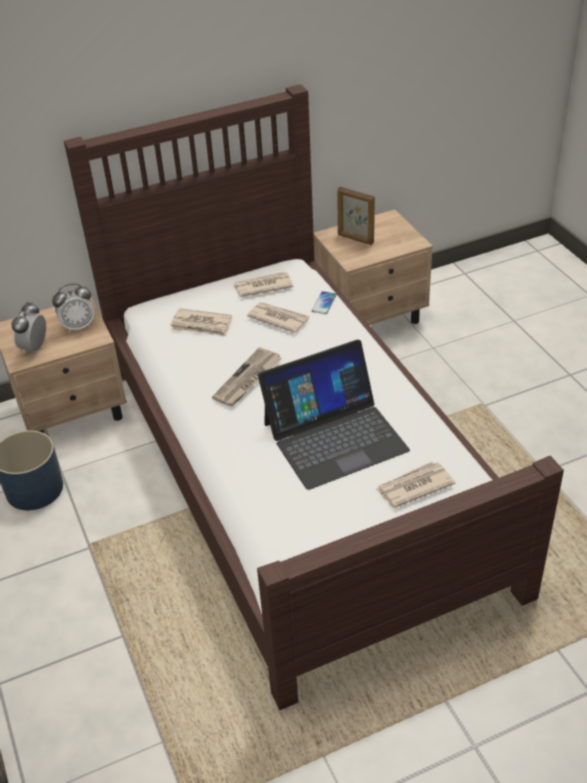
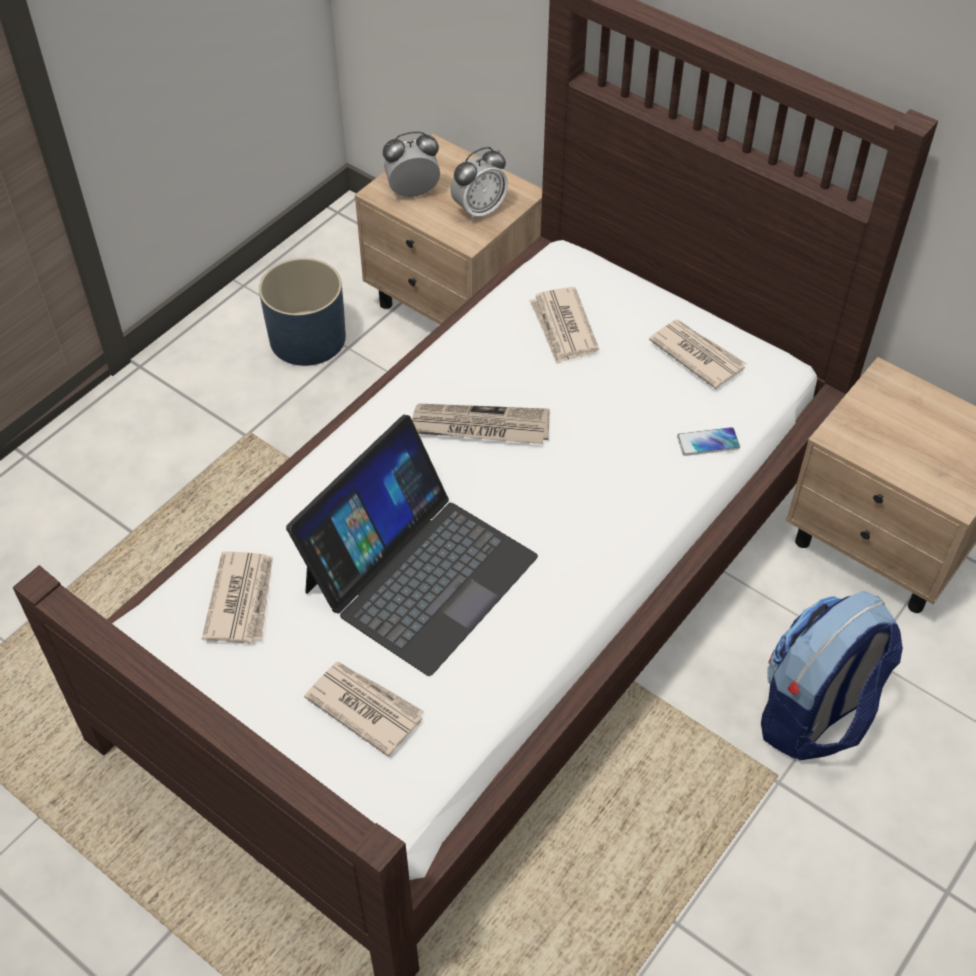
camera: 60 degrees right, 10 degrees up
(78, 326) = (479, 210): alarm clock -> alarm clock turned 75 degrees counterclockwise
(278, 318) = (634, 404): newspaper -> newspaper (242, 599)
(334, 436) = (419, 572): laptop -> laptop turned 90 degrees counterclockwise
(355, 239) = (902, 415): picture frame -> none
(455, 378) = (814, 715): none -> backpack

